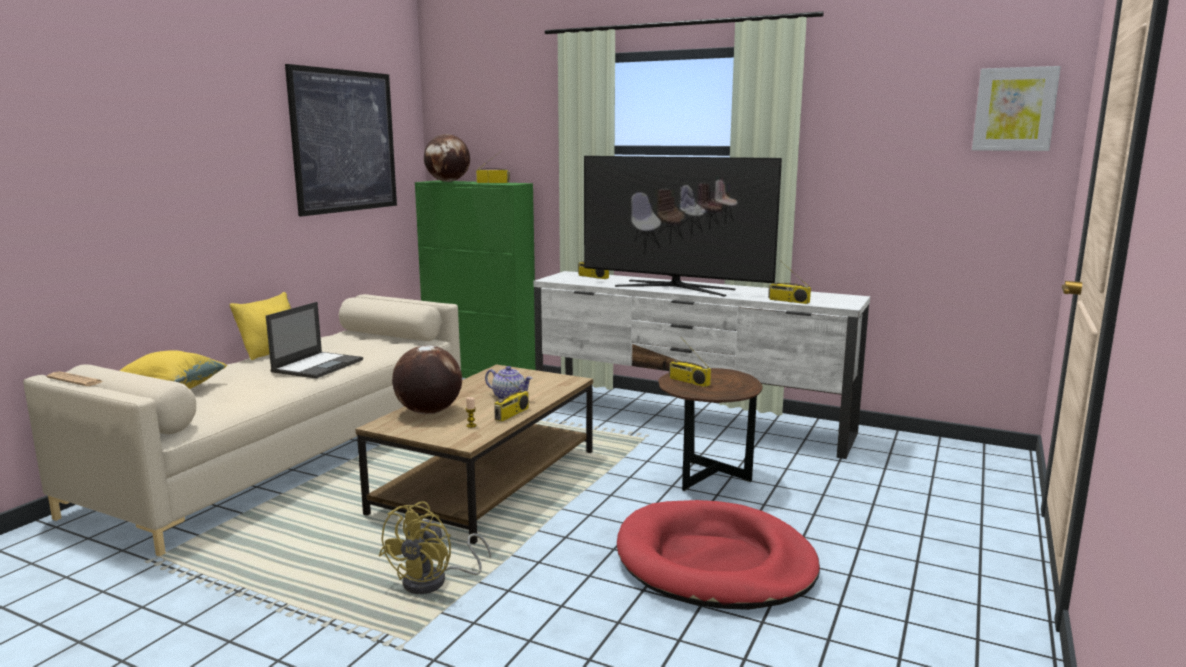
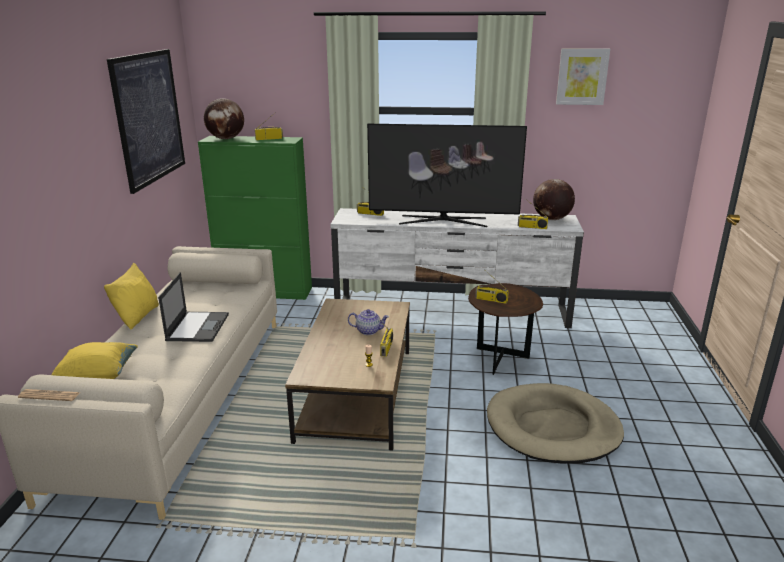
camera: 20 degrees left, 10 degrees up
(428, 412) = (324, 357): globe -> globe (551, 219)
(434, 581) = (391, 488): yellow fan -> none
(714, 562) = (552, 428): red dog bed -> beige dog bed
(1014, 109) = (668, 85): picture -> picture (582, 76)

